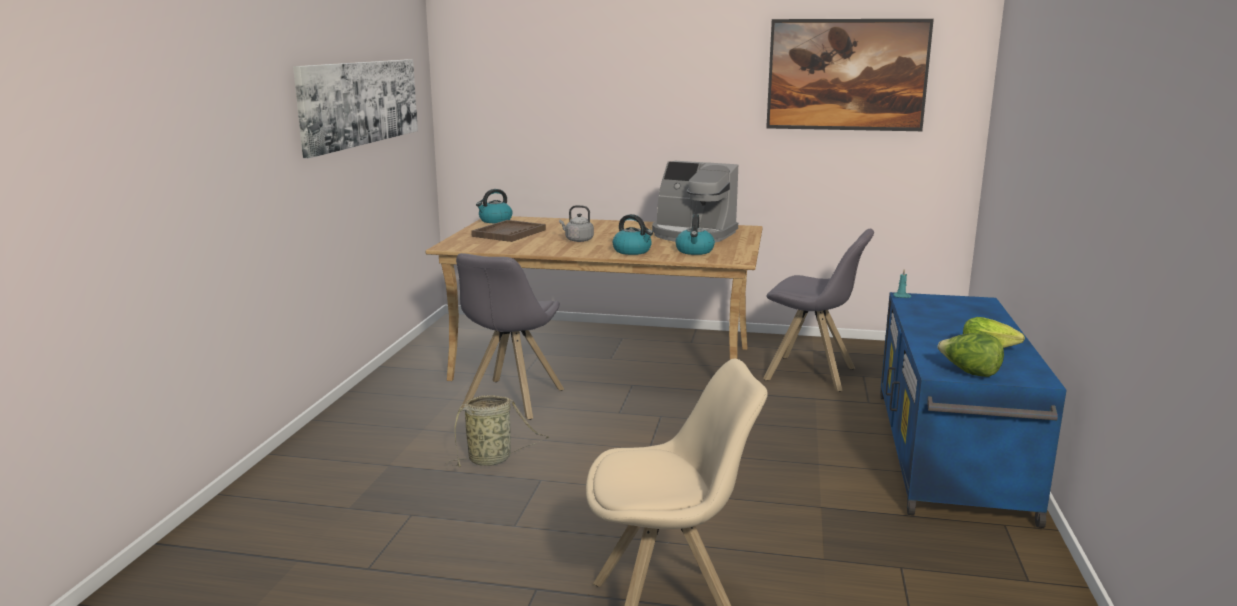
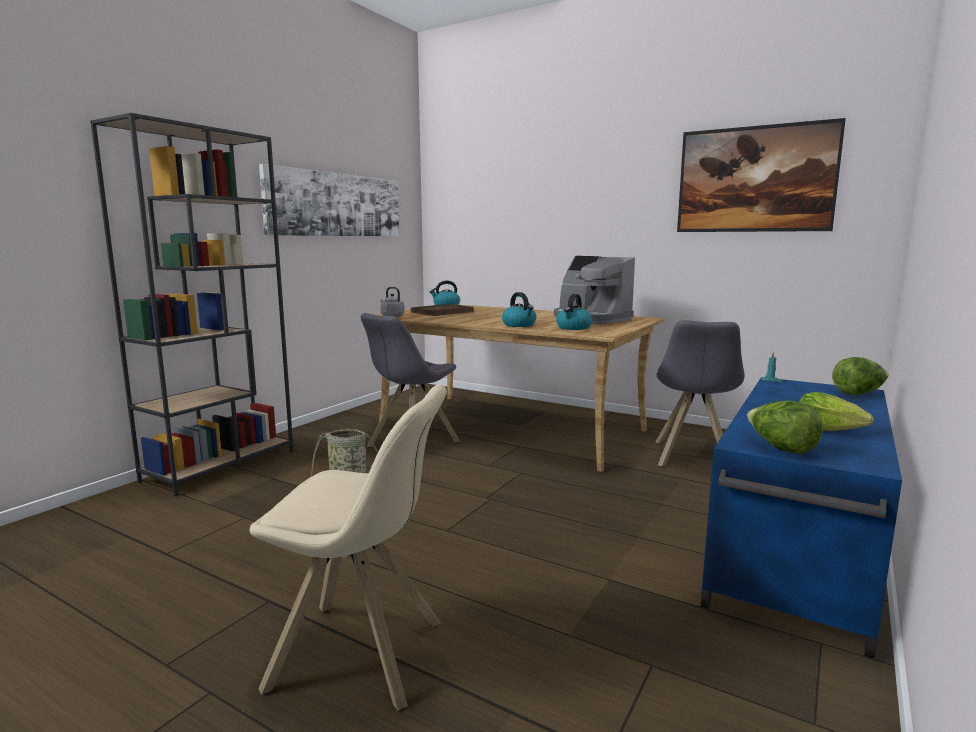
camera: 20 degrees right, 5 degrees down
(304, 460) = (221, 465): none -> bookcase
(577, 240) = (487, 317): grey kettle -> grey kettle (391, 316)
(811, 374) = (692, 457): grey chair -> grey chair turned 60 degrees clockwise
(981, 304) = (858, 393): none -> lettuce

